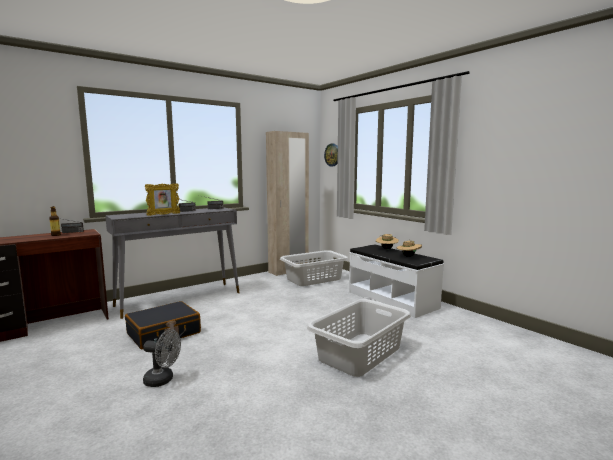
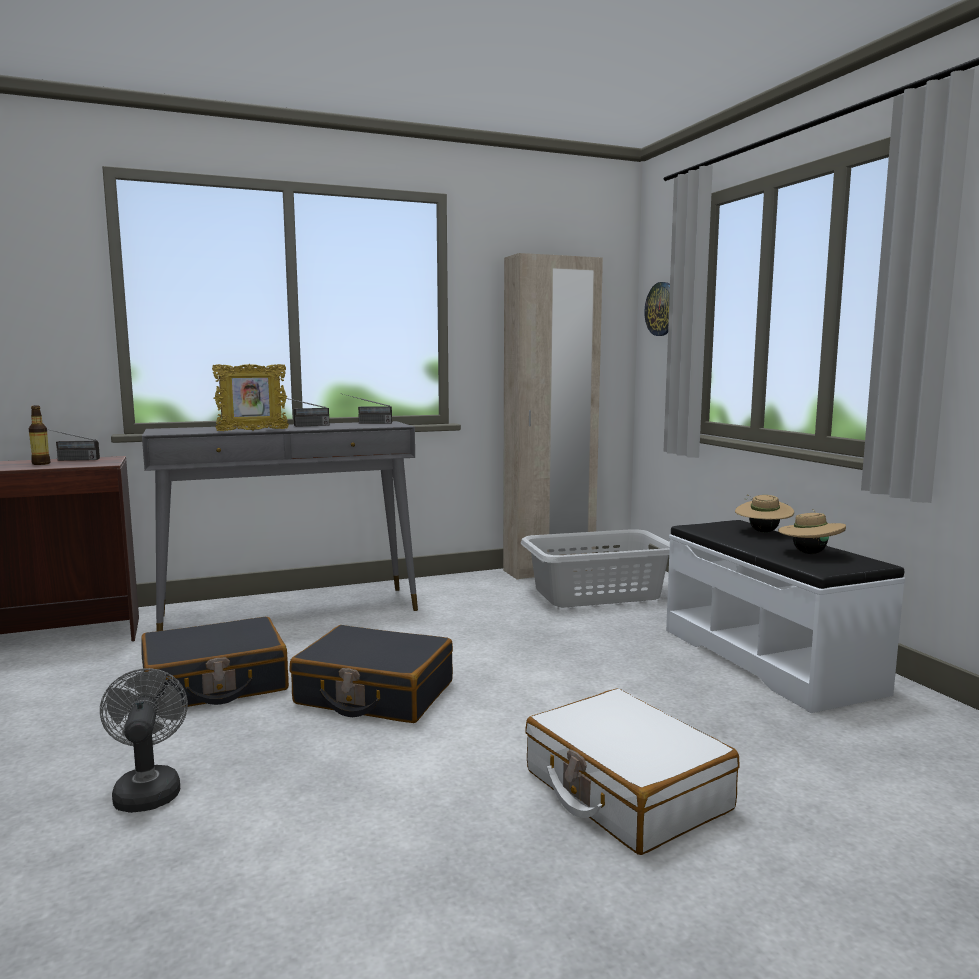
camera: 15 degrees right, 0 degrees up
(163, 380) = (148, 790): grey fan -> grey fan turned 135 degrees counterclockwise
(241, 329) = (374, 693): none -> black suitcase
(361, 353) = (625, 791): grey laundry basket -> white suitcase

